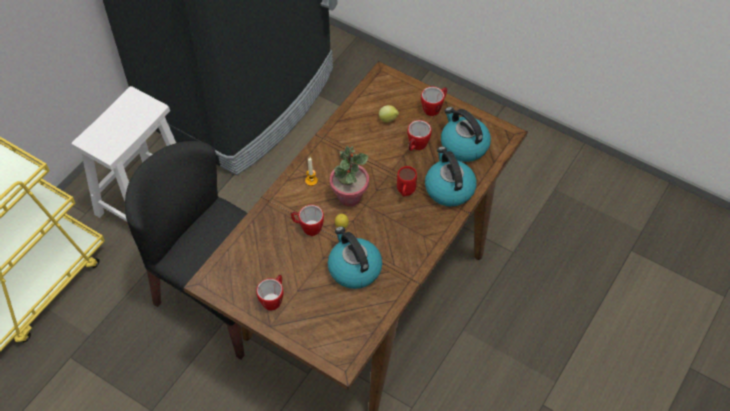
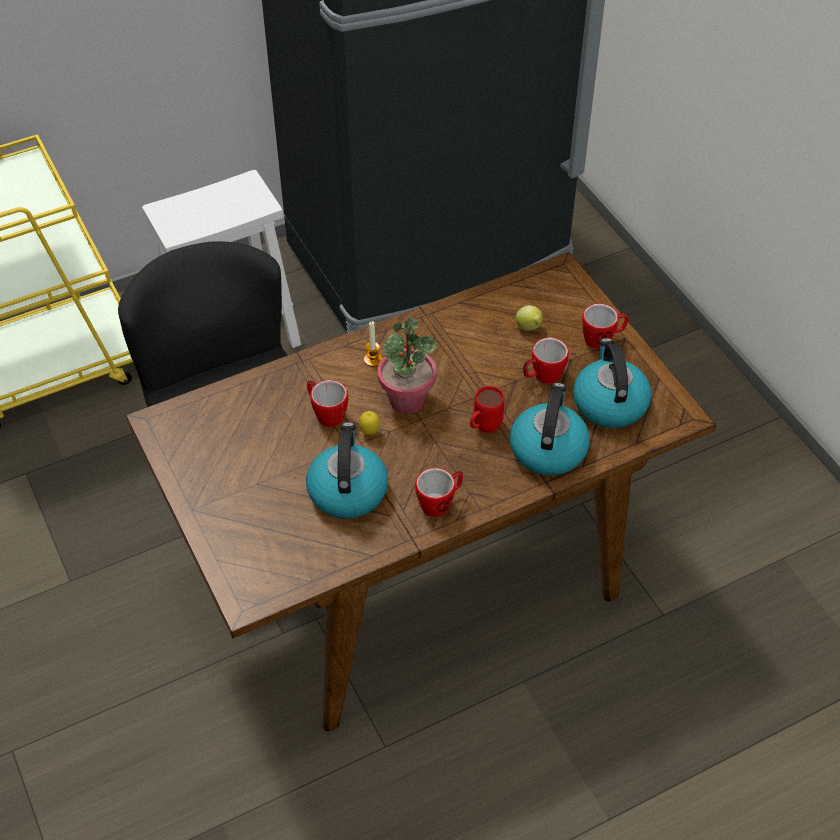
camera: 30 degrees right, 5 degrees down
(273, 299) = (220, 479): mug -> mug (440, 503)

